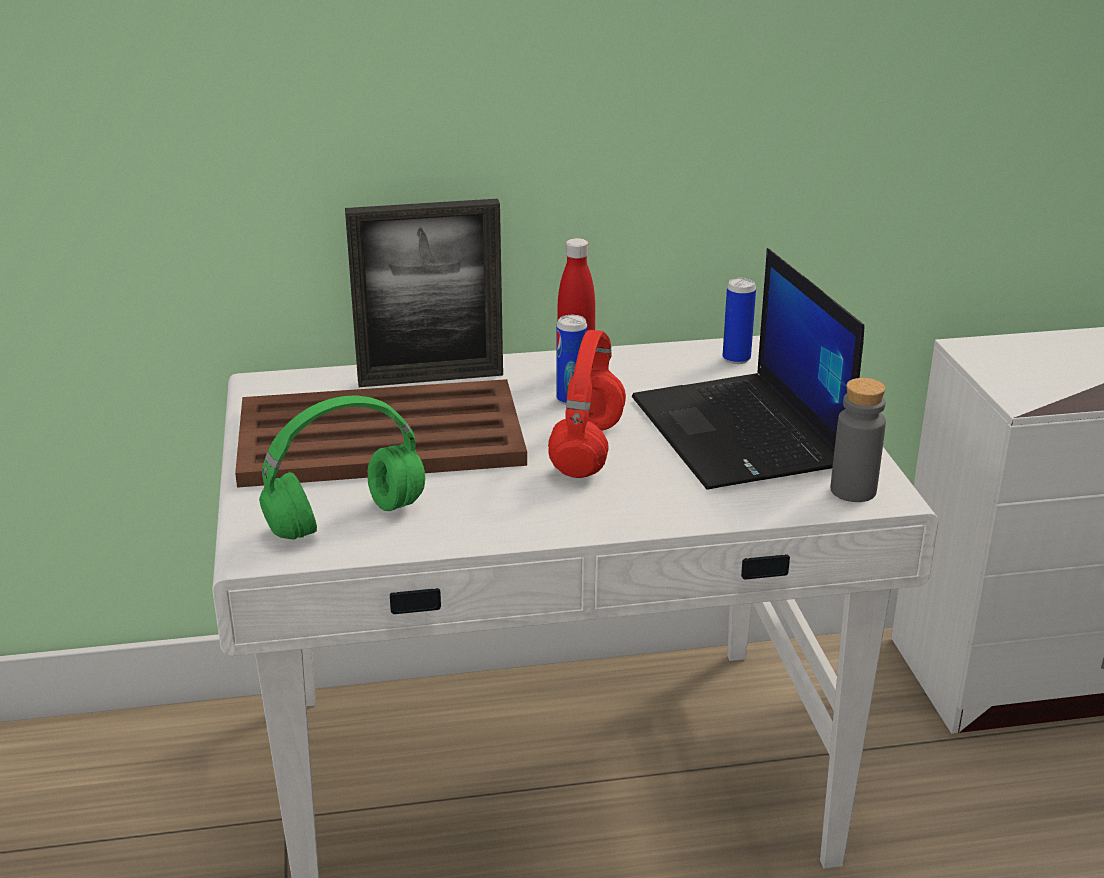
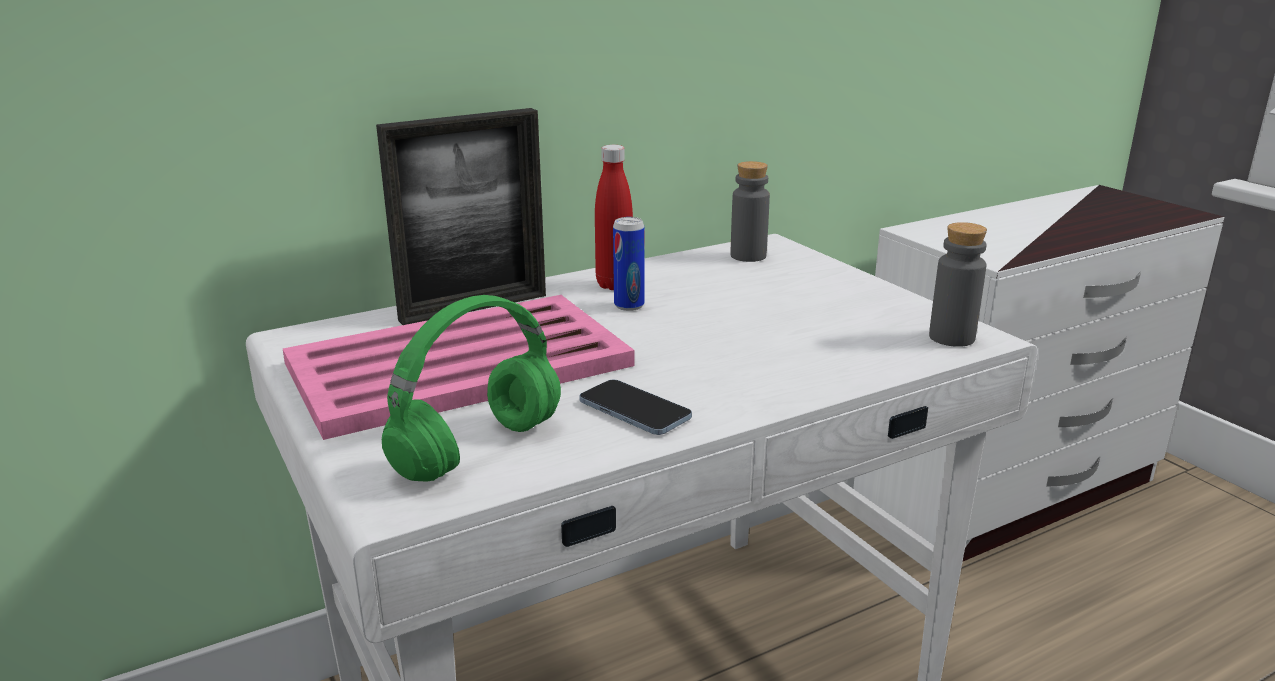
camera: 20 degrees left, 5 degrees down
(383, 437) = (462, 364): brown tray -> pink tray
(494, 509) = (634, 410): none -> phone
(586, 448) = (680, 342): red headphones -> none
(736, 359) = (748, 256): can -> grey bottle
(741, 433) = (809, 309): laptop -> none

